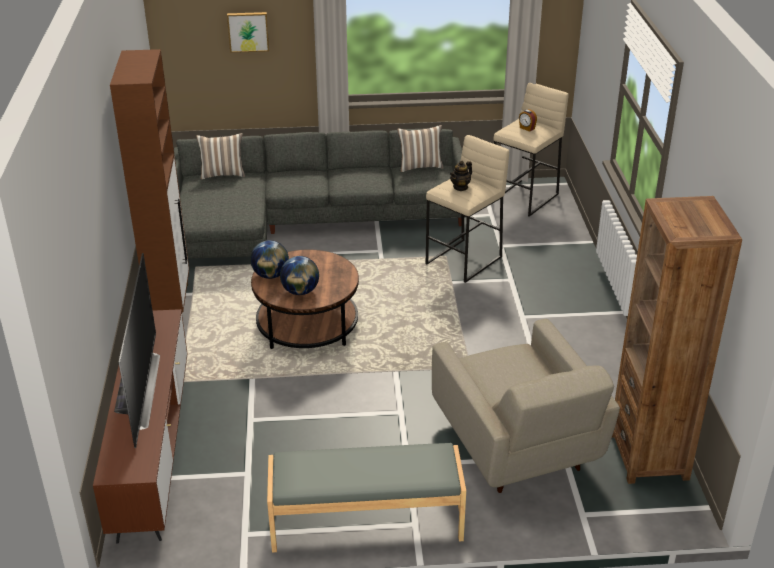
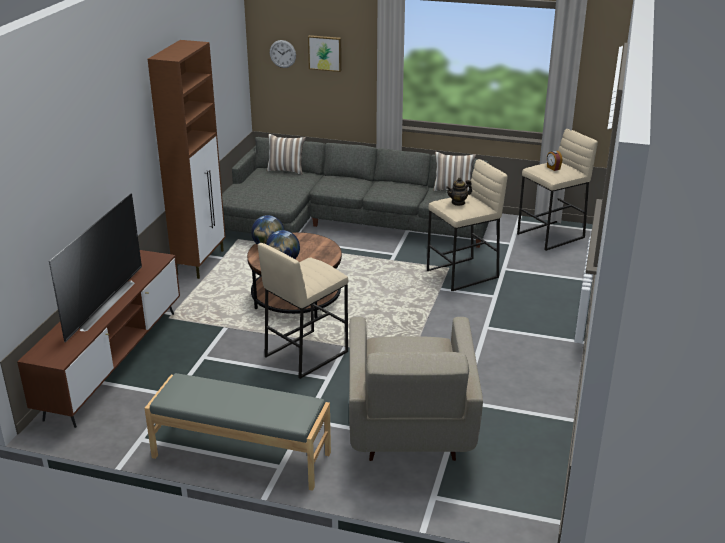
camera: 20 degrees right, 5 degrees down
(195, 38) = (282, 54): none -> wall clock
(359, 389) = (306, 353): none -> beige stool
(649, 456) = (529, 464): brown bookcase -> none

